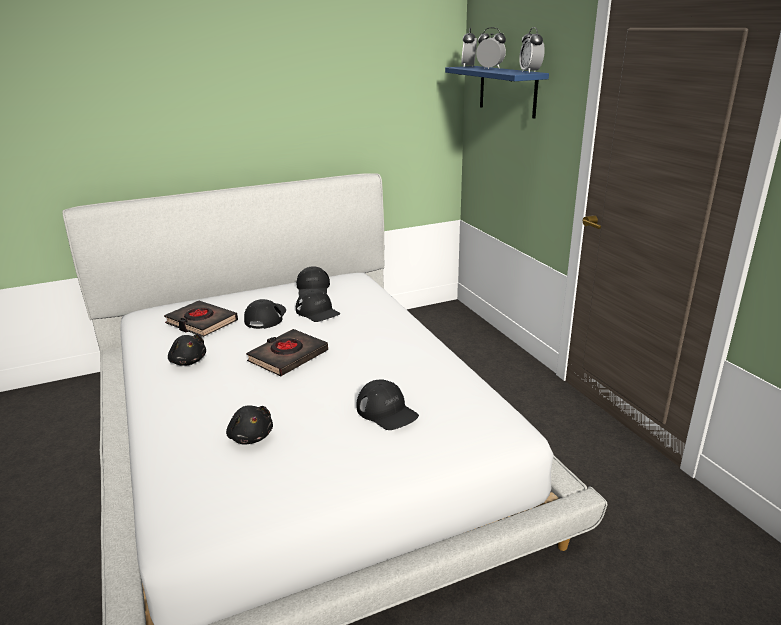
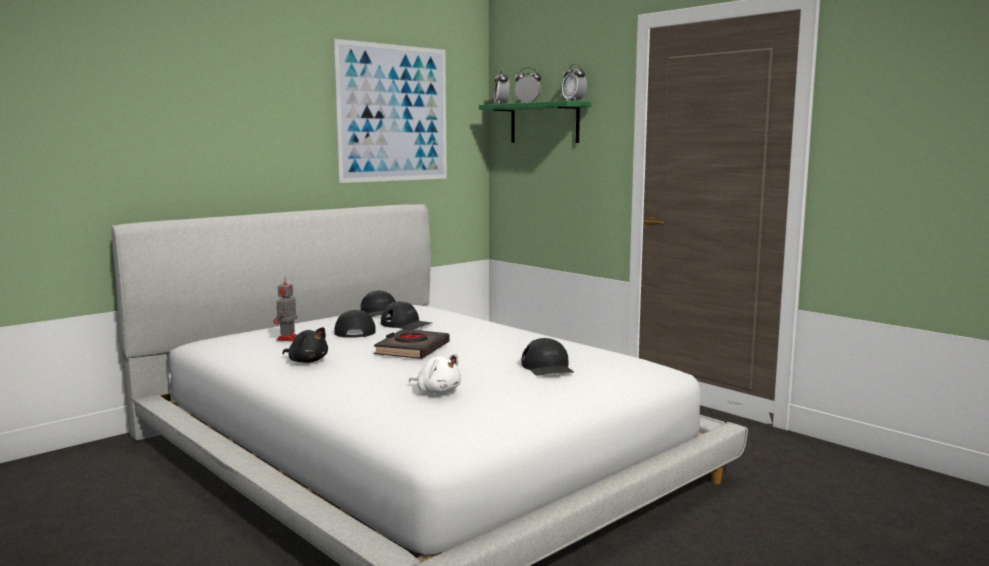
camera: 20 degrees left, 15 degrees down
(201, 323) = (287, 339): black book -> toy robot
(251, 436) = (437, 391): black plush toy -> white plush toy
(350, 81) = (393, 113): none -> picture
(387, 411) = (547, 367): black cap -> black cap turned 45 degrees clockwise
(507, 91) = (544, 123): blue shelf -> green shelf

